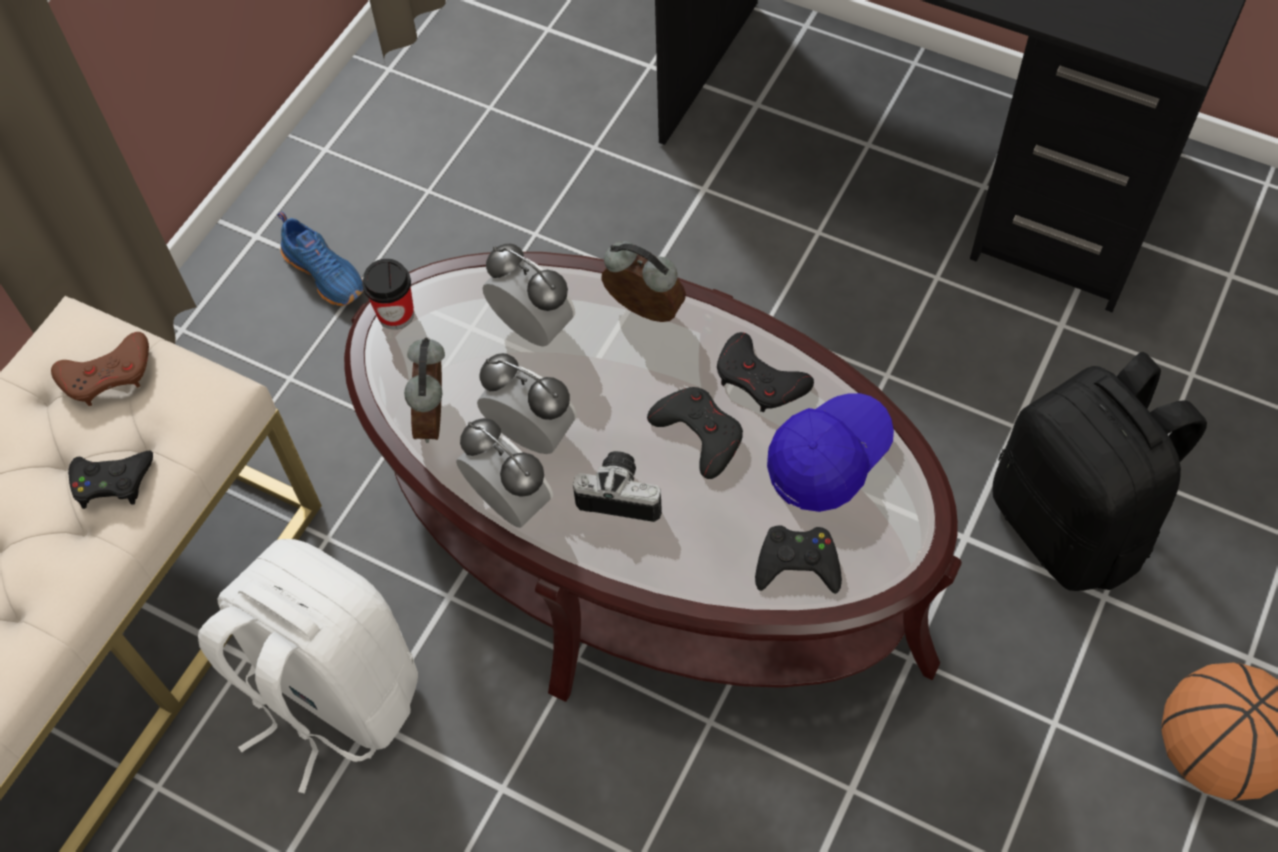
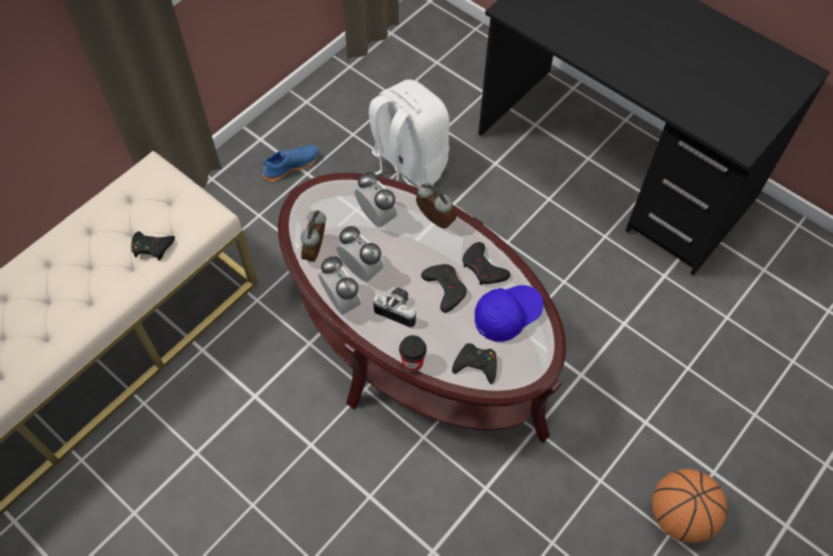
camera: 10 degrees right, 0 degrees up
(107, 374) = (163, 194): brown game controller -> none
(326, 273) = (290, 165): blue shoe -> blue shoe turned 90 degrees counterclockwise
(332, 695) = (239, 378): white backpack -> white backpack (406, 166)
(396, 314) = (311, 195): cup -> cup (412, 362)
(1072, 524) = (639, 381): black backpack -> none

